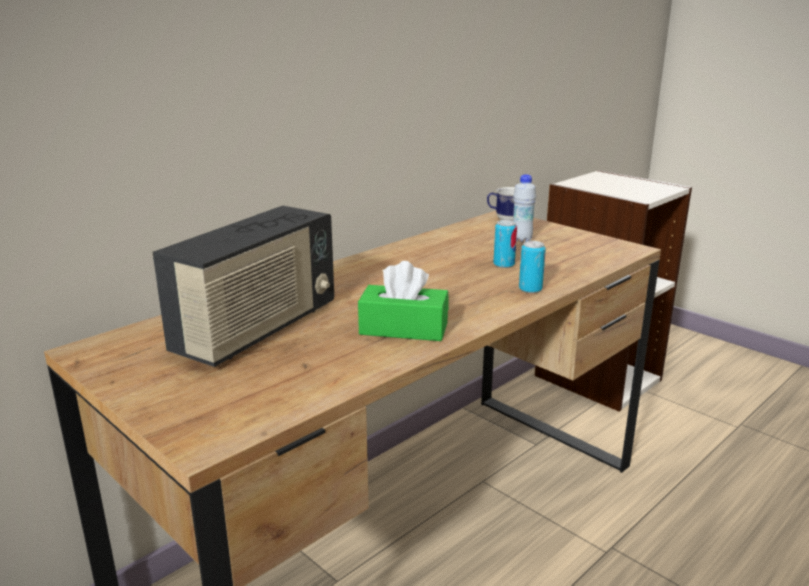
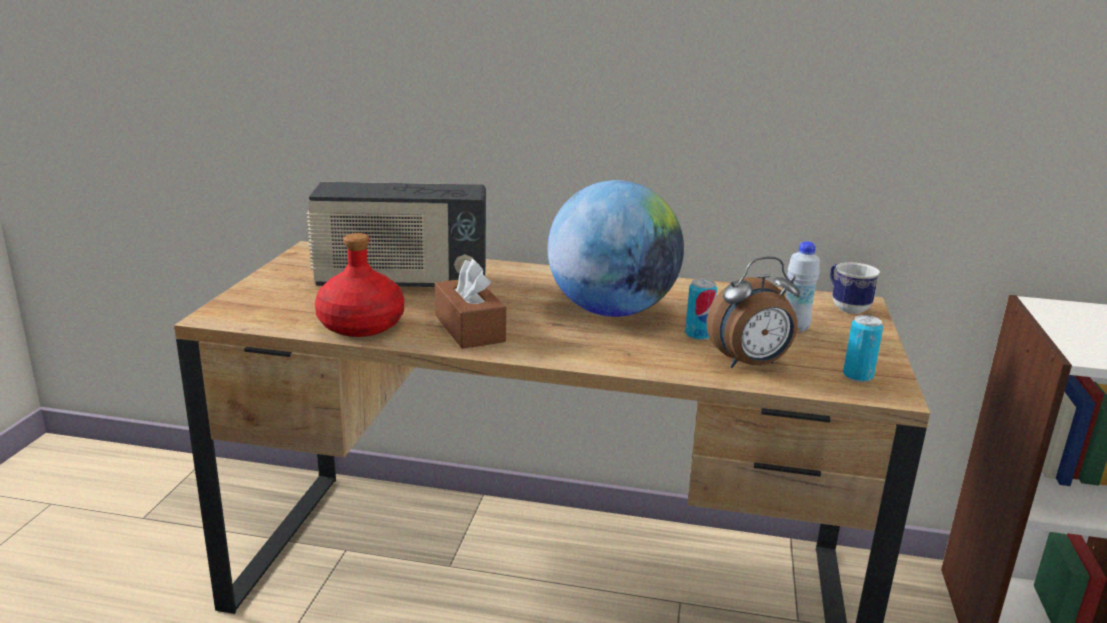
camera: 55 degrees right, 0 degrees up
(336, 370) = (360, 325): none -> red bottle
(403, 328) = (469, 328): green tissue box -> brown tissue box
(432, 275) = (611, 311): none -> globe
(530, 289) = (648, 361): can -> can (857, 376)
(563, 265) = (750, 364): none -> alarm clock

